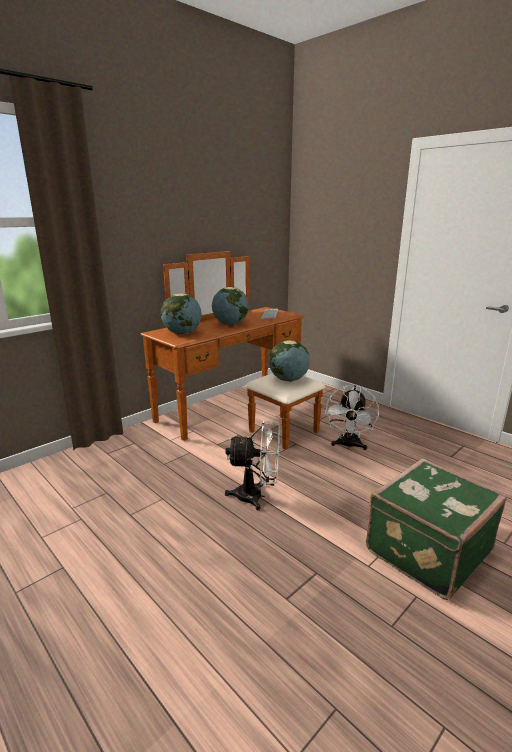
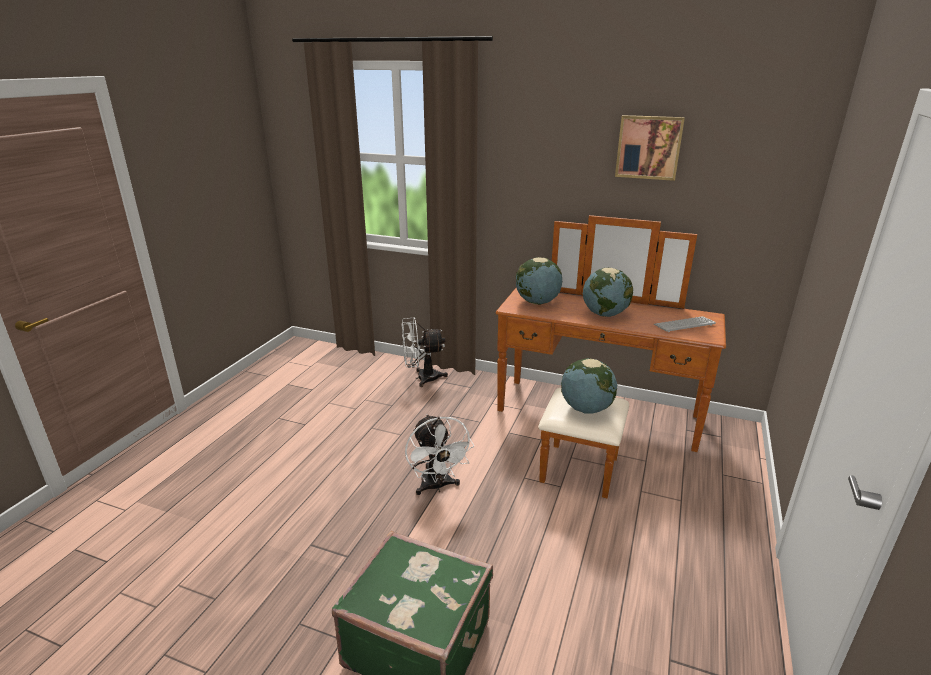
camera: 65 degrees right, 5 degrees up
(211, 197) = (649, 147): none -> picture
(349, 445) = (597, 534): white fan -> white fan (422, 378)

